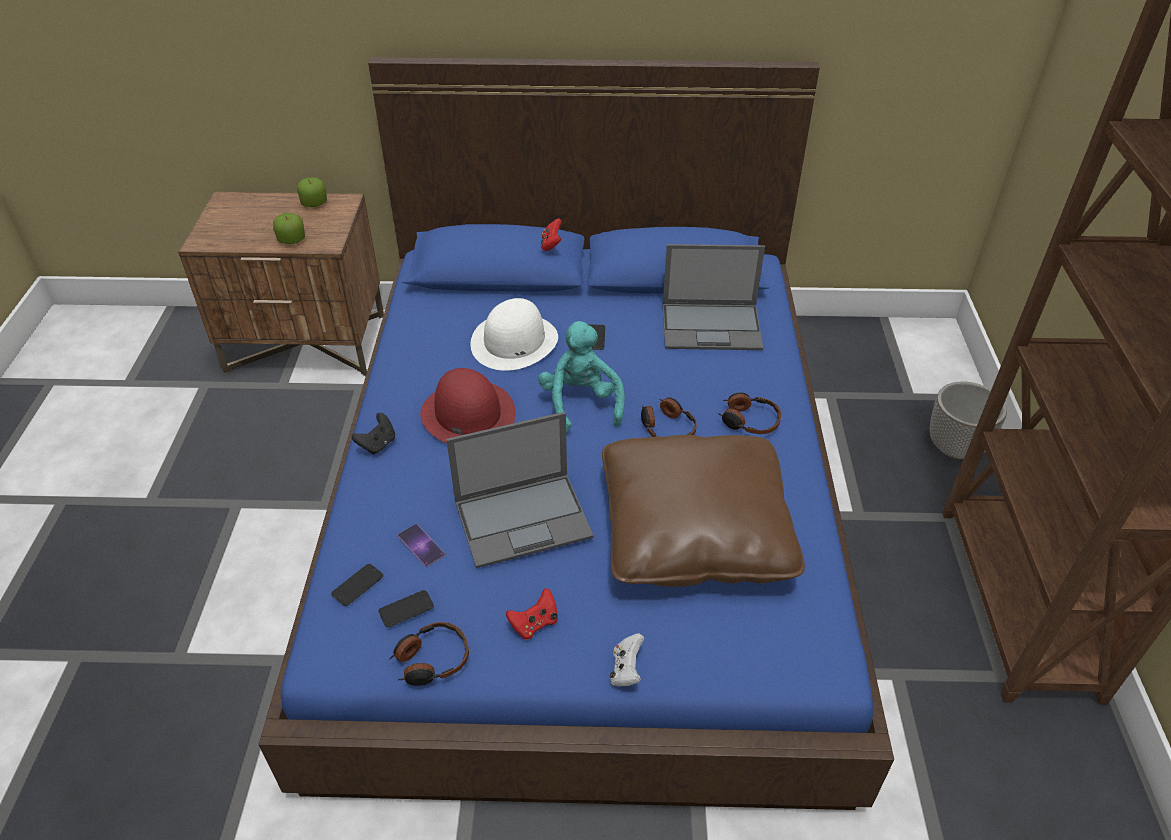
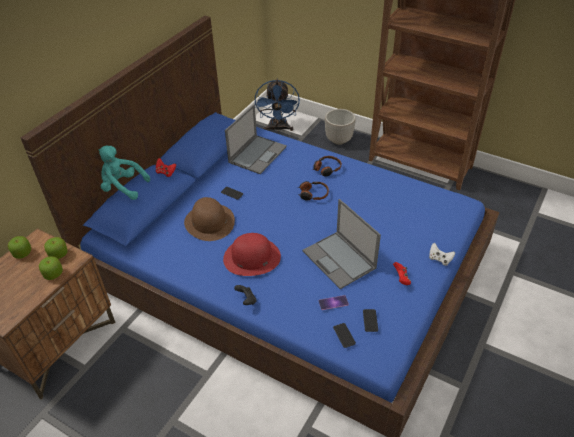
camera: 60 degrees left, 0 degrees up
(327, 228) = (58, 254): none -> apple
(431, 660) = (403, 321): headphones -> none
(514, 342) = (209, 222): white hat -> brown hat
(524, 518) = (339, 260): laptop -> laptop turned 135 degrees clockwise
(580, 403) = (275, 215): turquoise plush toy -> turquoise plush toy (123, 187)
(694, 531) = (379, 211): brown pillow -> none
(898, 358) = (278, 129): none -> blue fan

